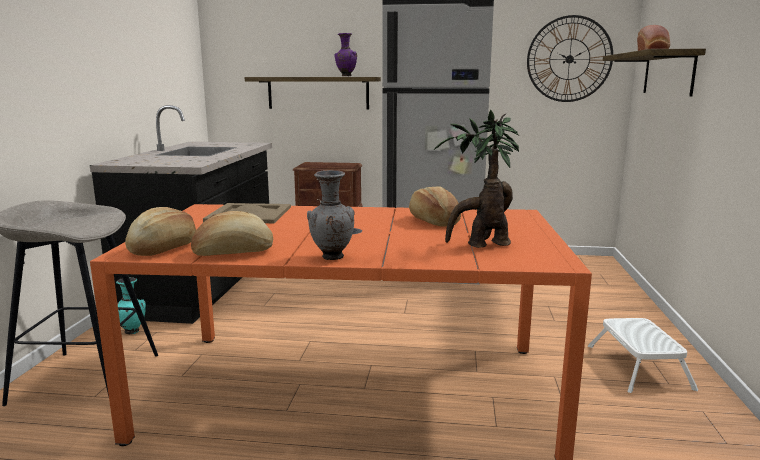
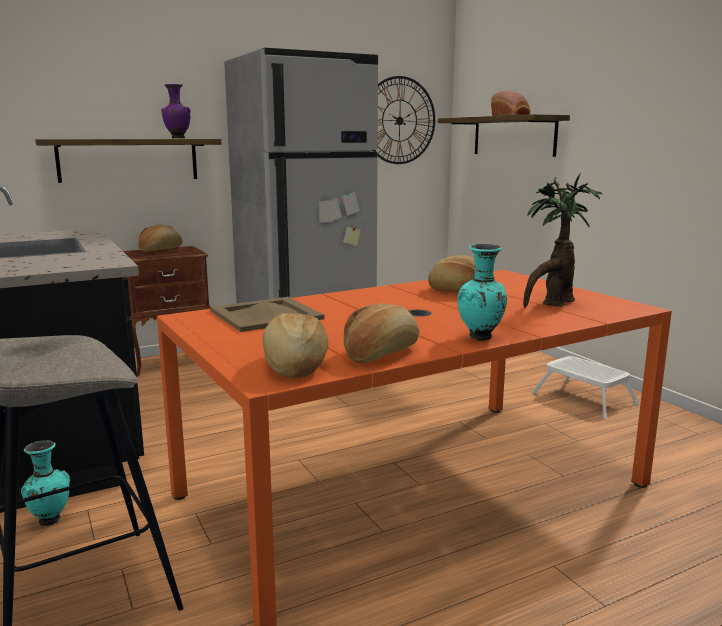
camera: 35 degrees left, 0 degrees up
(330, 163) = (160, 249): none -> bread
(331, 258) = (480, 338): grey vase -> turquoise vase

